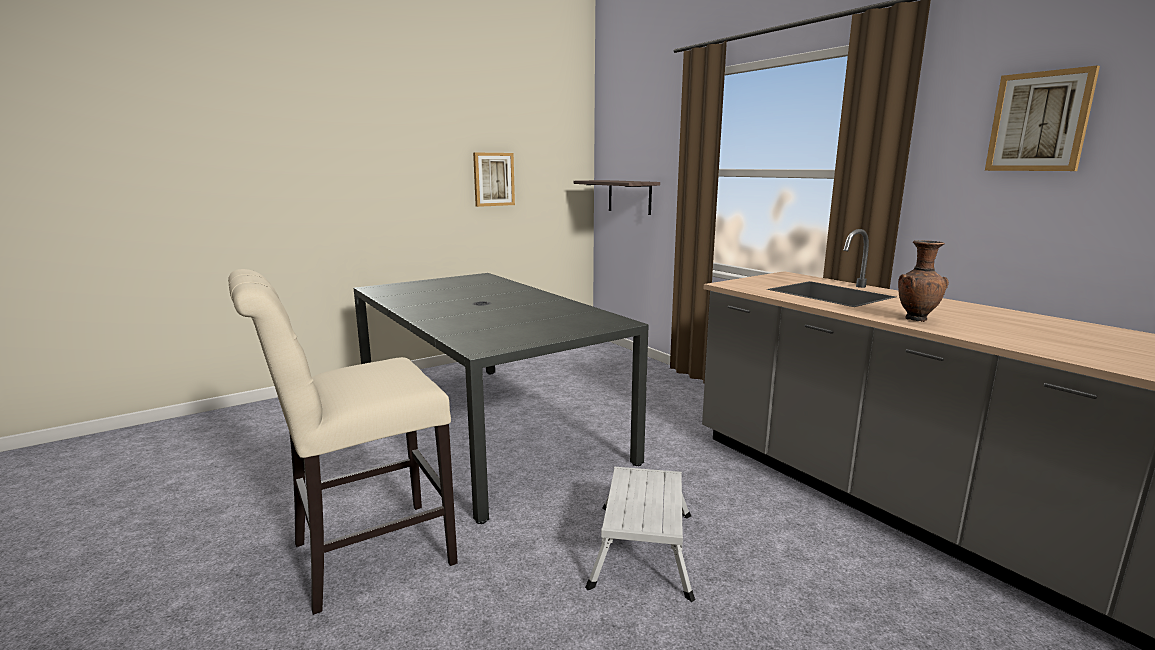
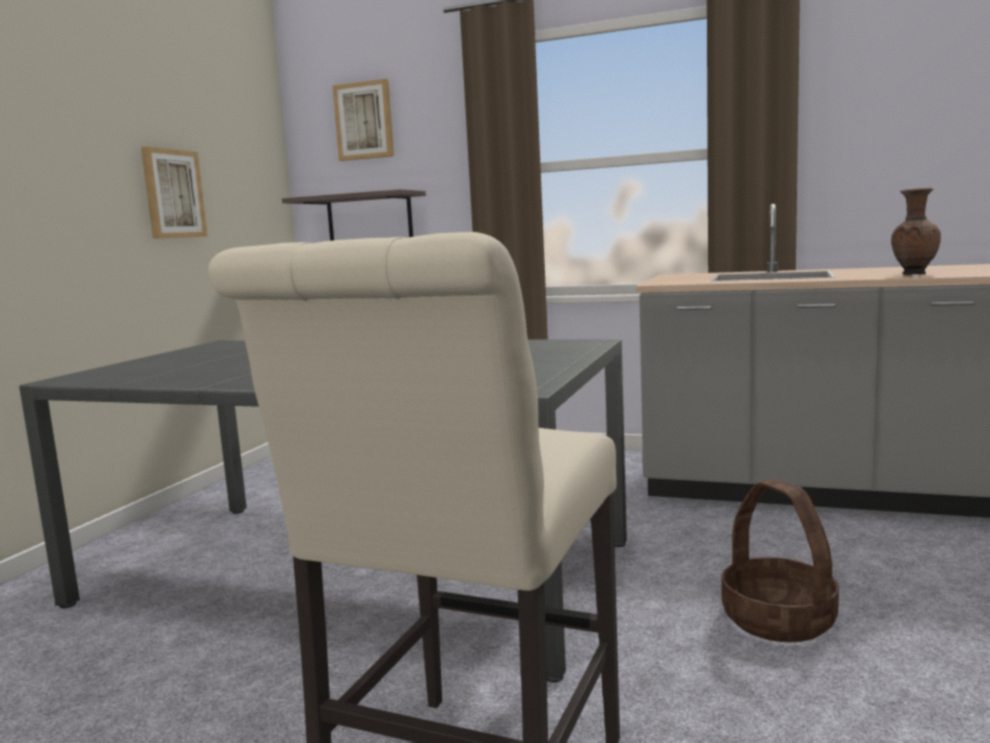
camera: 35 degrees left, 5 degrees down
(643, 549) = (779, 619): white step ladder -> basket
(1039, 122) = (911, 83): picture -> picture (364, 121)

